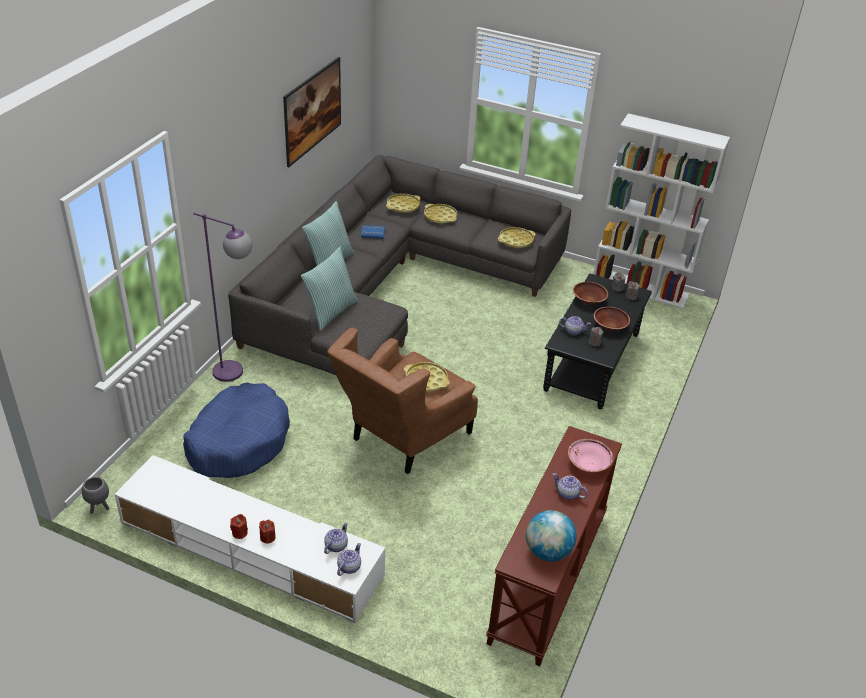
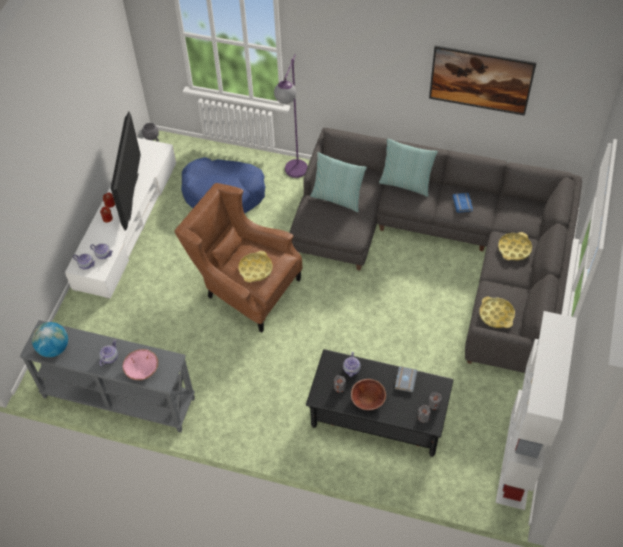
camera: 85 degrees right, 15 degrees up
(235, 505) = (133, 196): none -> television
(403, 206) = (519, 217): yellow tray -> none
(549, 578) = (118, 398): brown console table -> grey console table
(588, 300) = (405, 379): brown bowl -> grey book

